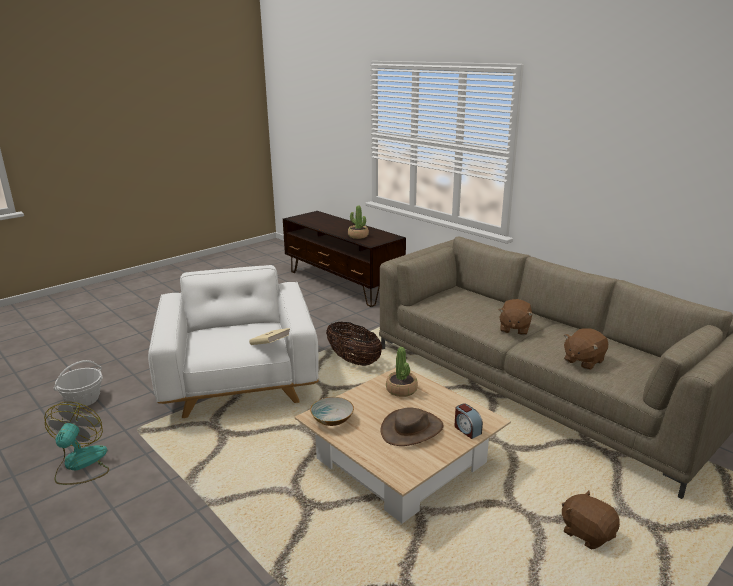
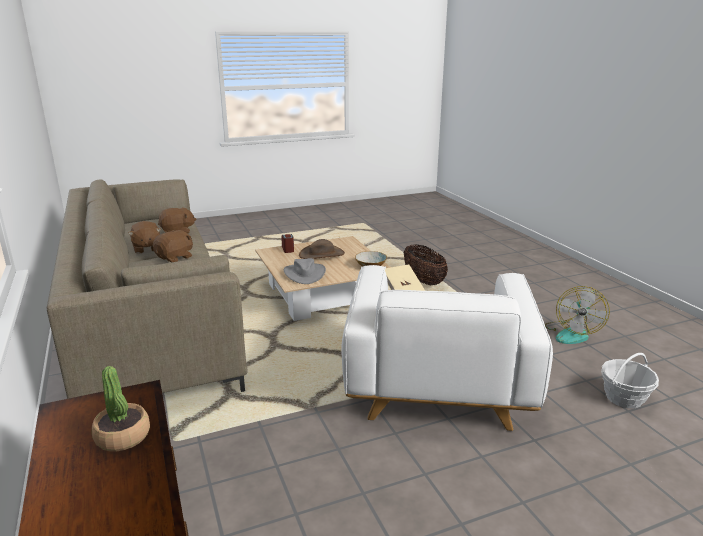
camera: 160 degrees left, 0 degrees up
(353, 360) = (292, 382): basket -> basket (423, 281)
(401, 389) = (304, 274): potted plant -> grey hat
(587, 533) = (258, 256): brown plush toy -> brown plush toy (146, 248)

